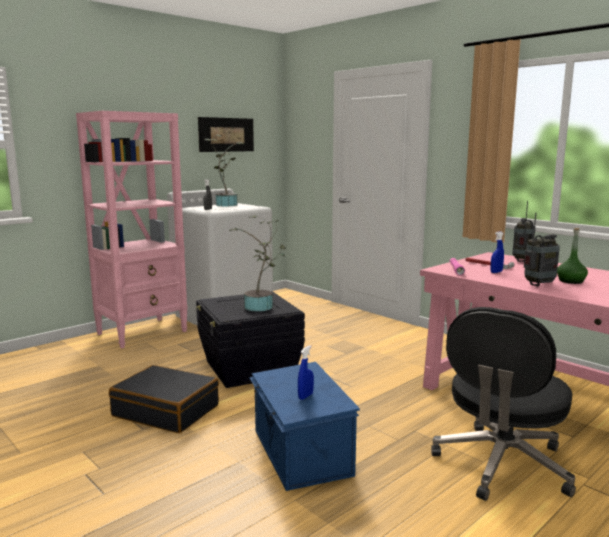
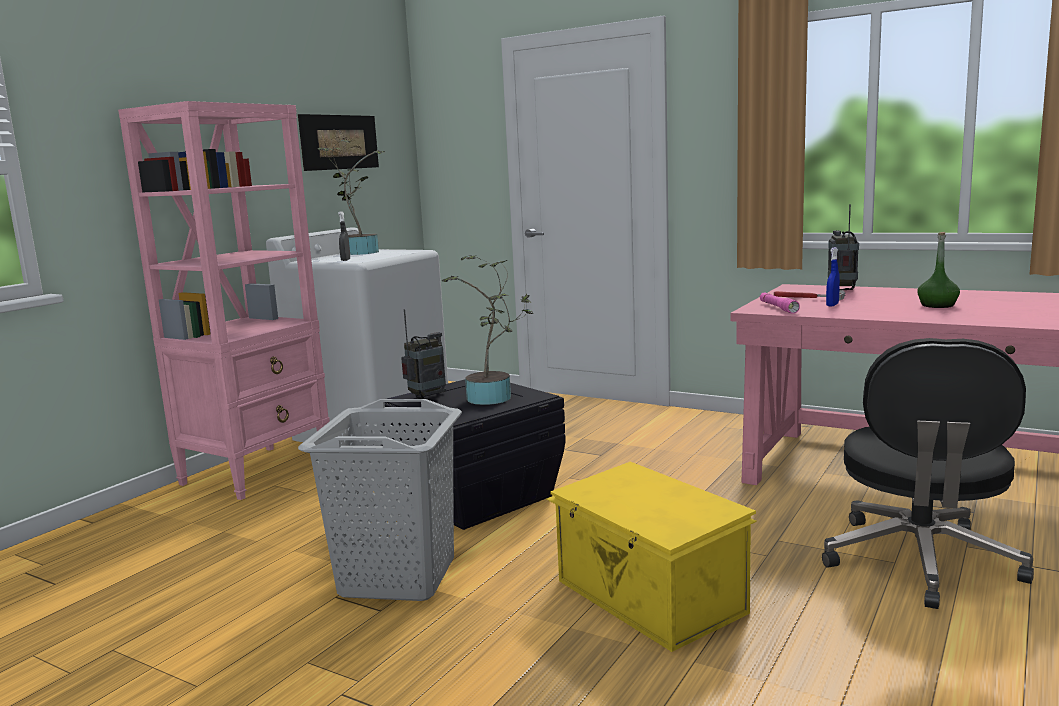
camera: 15 degrees left, 0 degrees up
(166, 411) = (396, 577): black suitcase -> grey laundry basket
(300, 453) = (648, 598): blue storage box -> yellow storage box
(305, 396) = (665, 508): blue spray bottle -> none
(539, 285) = (908, 313): radio -> radio (427, 397)

